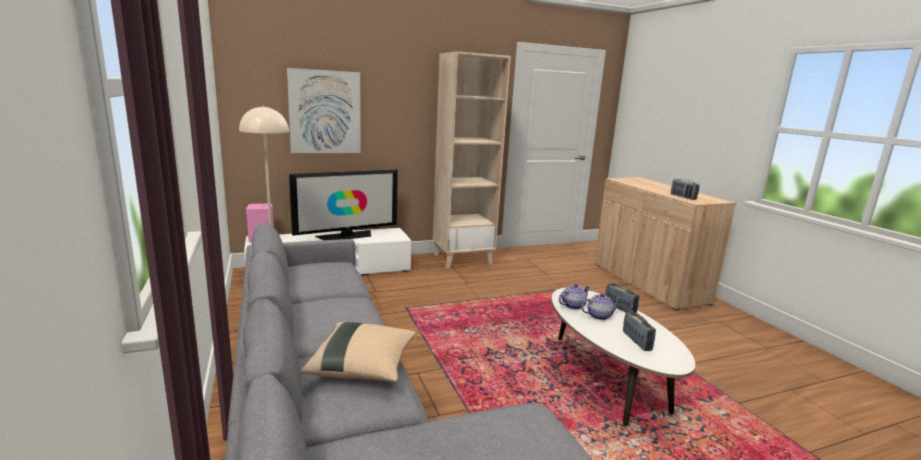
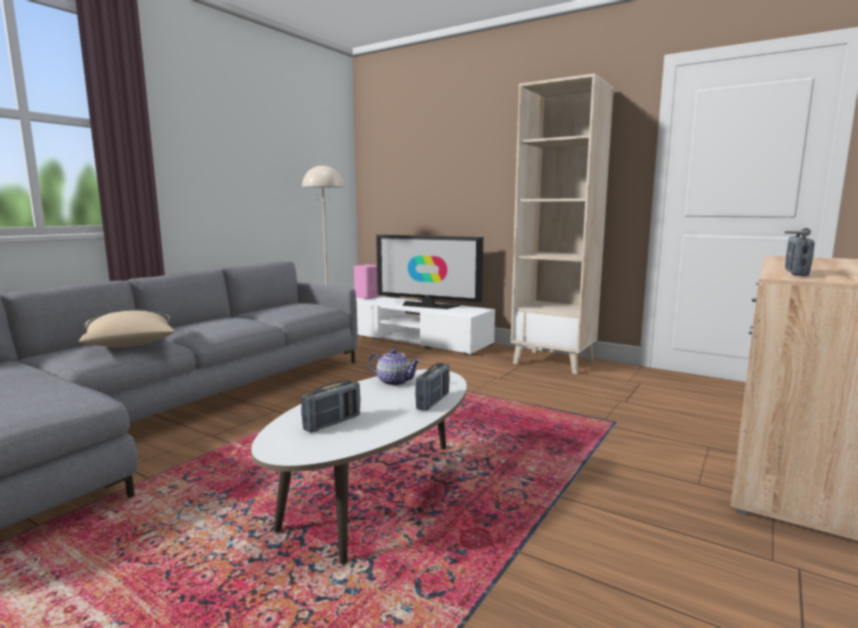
camera: 55 degrees right, 5 degrees down
(325, 112) = (429, 177): picture -> none
(598, 316) = (384, 396): teapot -> none

